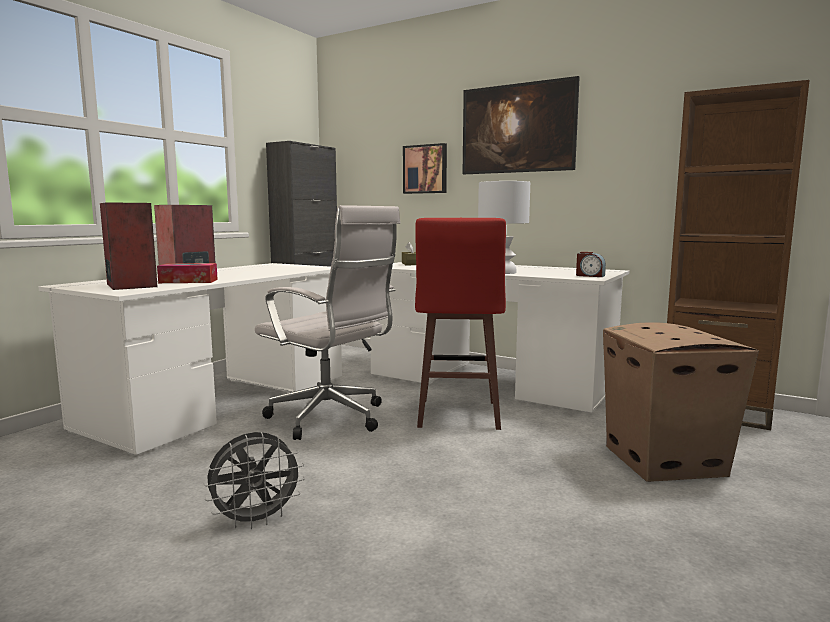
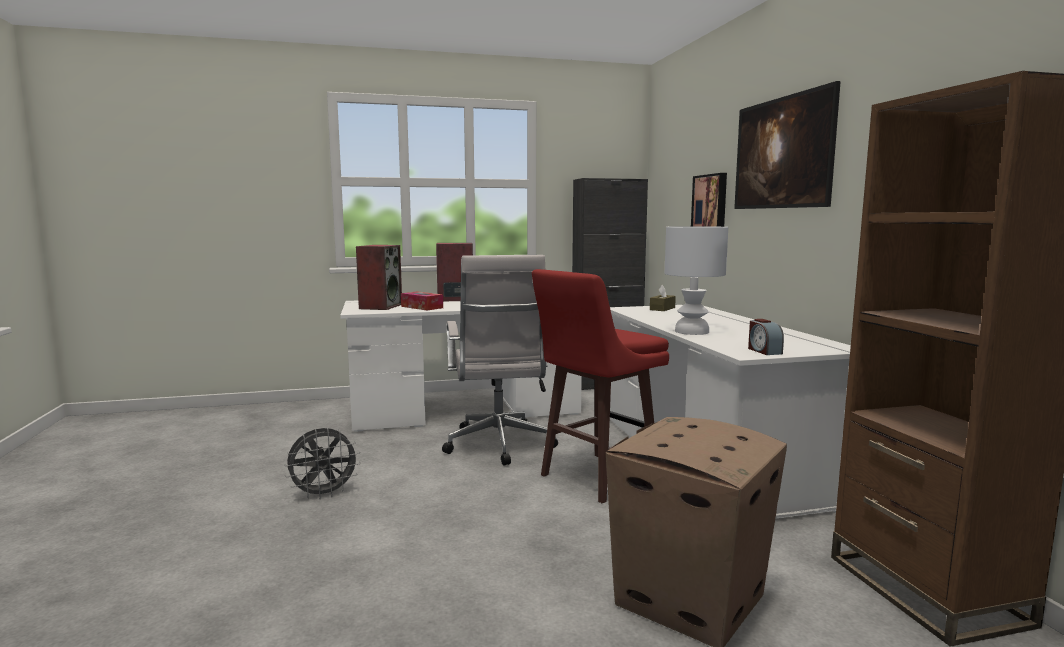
camera: 45 degrees right, 0 degrees up
(256, 520) = (324, 494): grey fan -> grey fan turned 45 degrees counterclockwise

